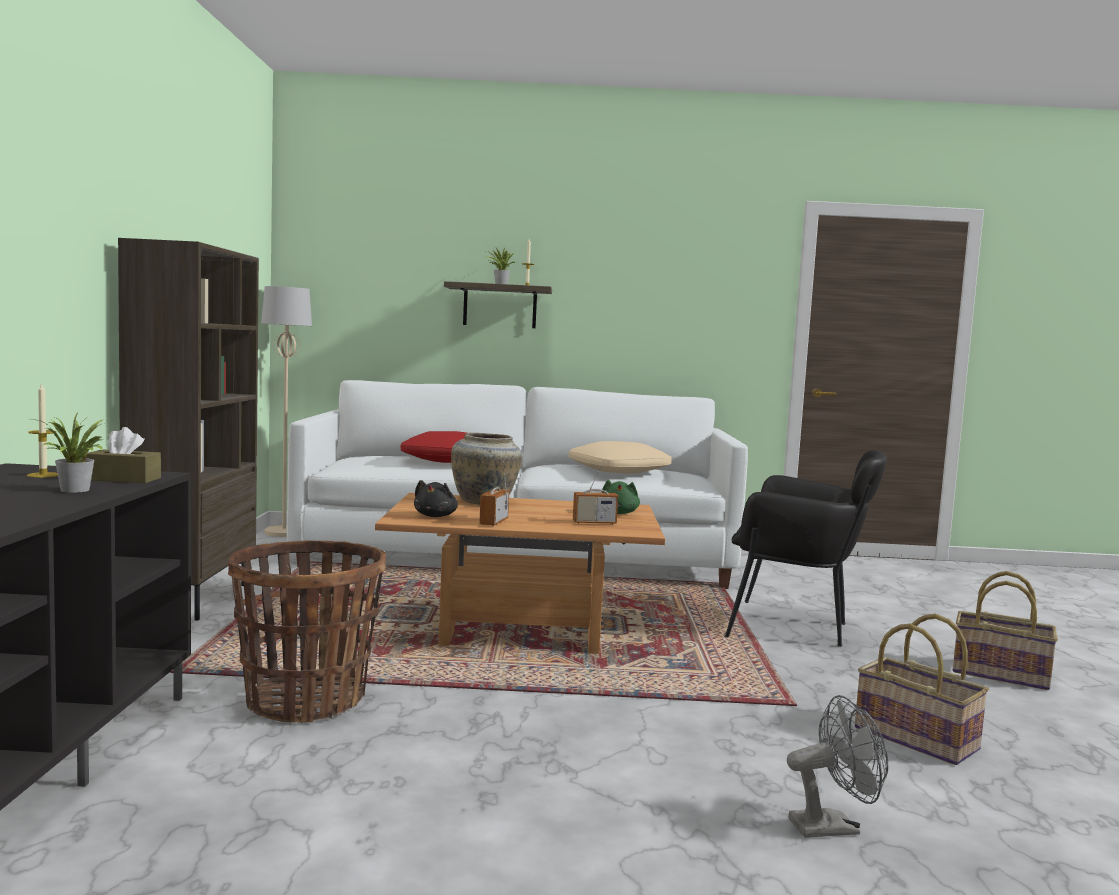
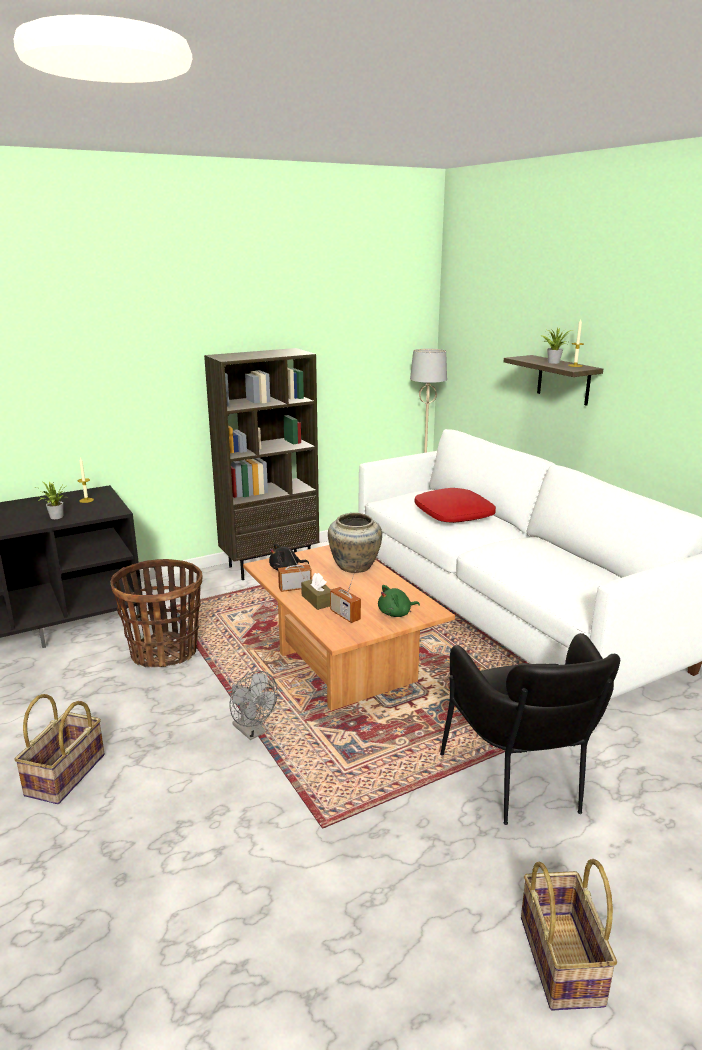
camera: 60 degrees right, 15 degrees up
(123, 479) = (94, 512): brown tissue box -> brown tissue box (317, 600)
(618, 470) = (550, 568): beige pillow -> none
(833, 826) = (121, 890): grey fan -> grey fan (253, 732)
(917, 738) = (312, 913): basket -> basket (66, 775)

